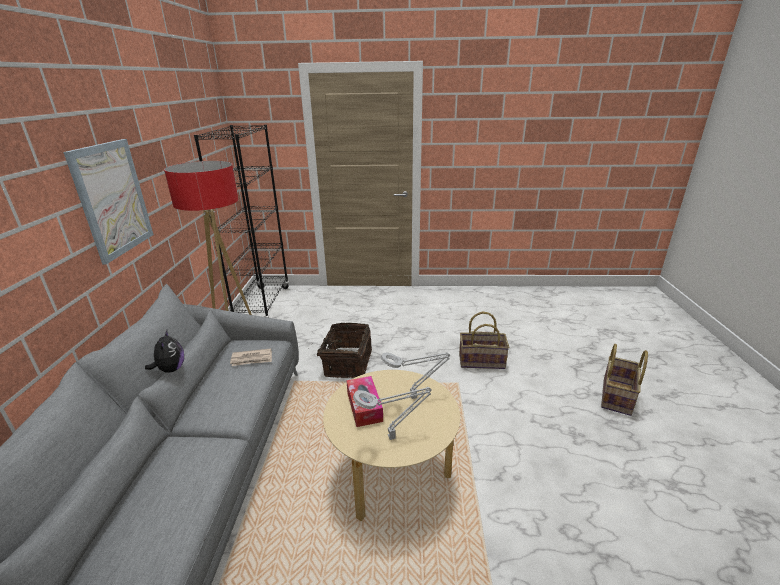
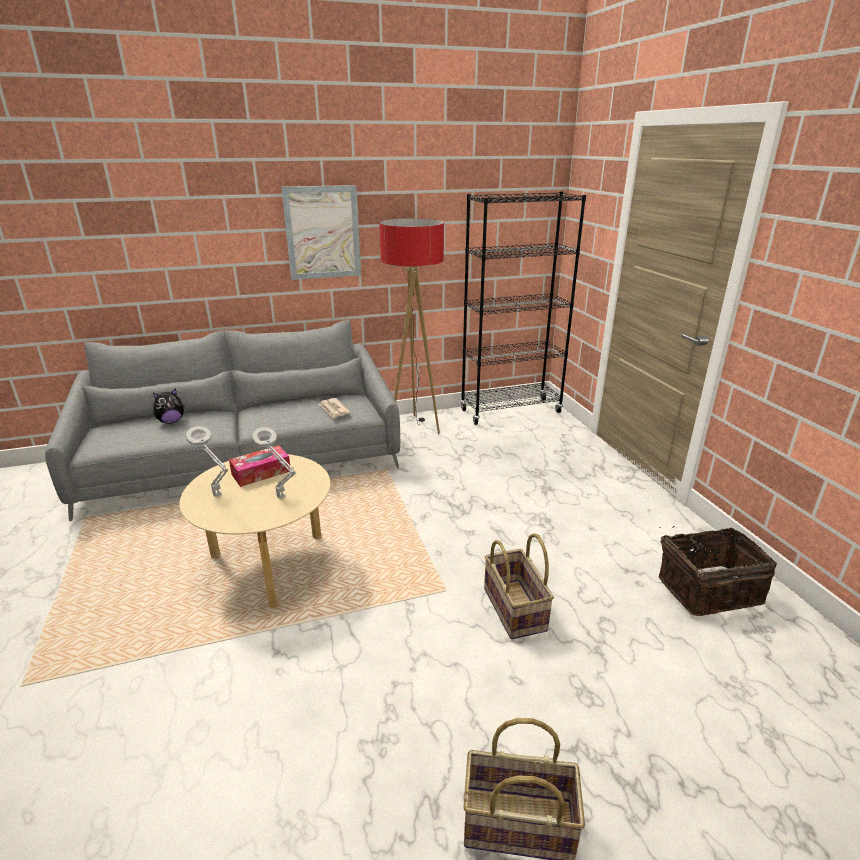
camera: 70 degrees right, 0 degrees up
(171, 369) = (270, 373): plush toy -> plush toy (171, 421)
(346, 363) = (436, 492): basket -> basket (706, 588)

